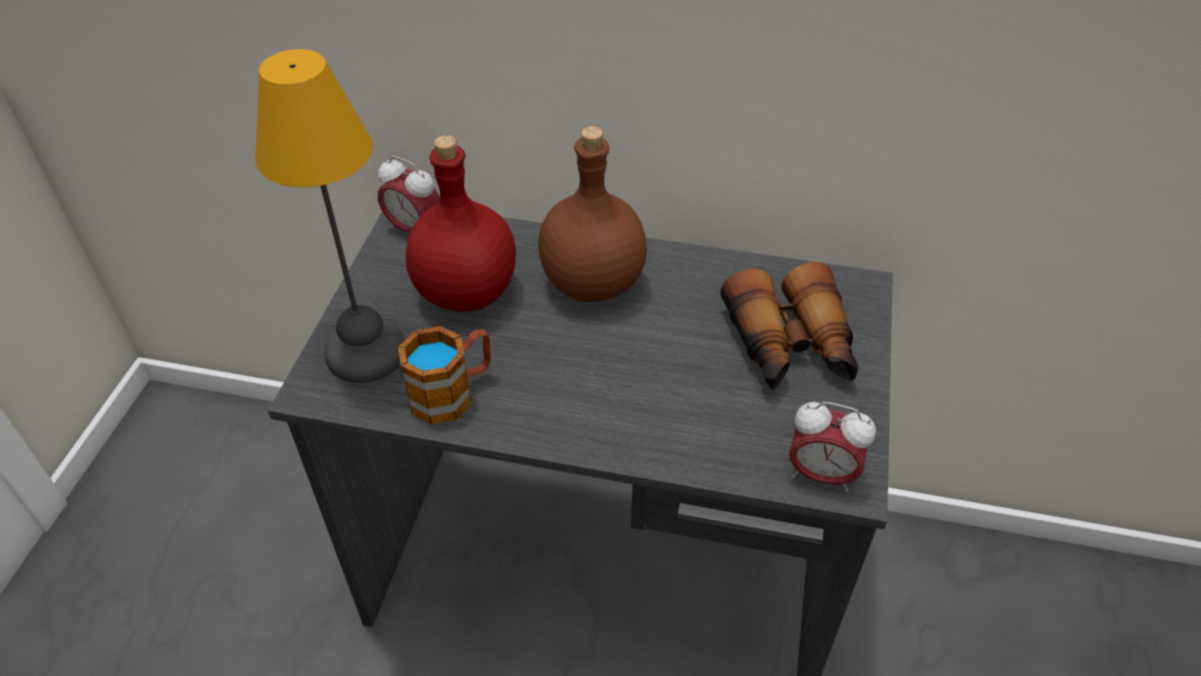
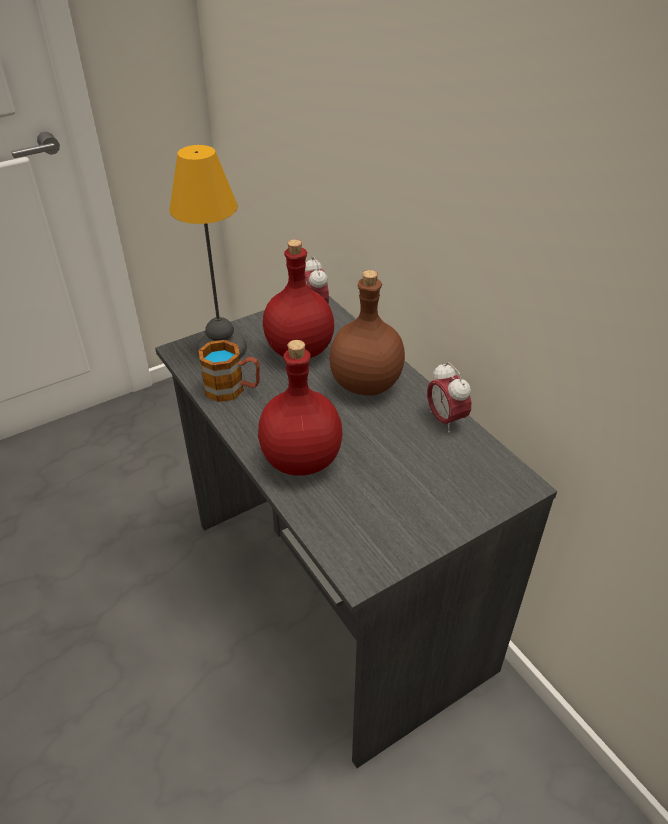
camera: 45 degrees right, 5 degrees down
(641, 413) = (301, 458): none -> red bottle
(790, 348) = (428, 485): binoculars -> none
(821, 474) = (350, 556): alarm clock -> alarm clock (445, 420)

